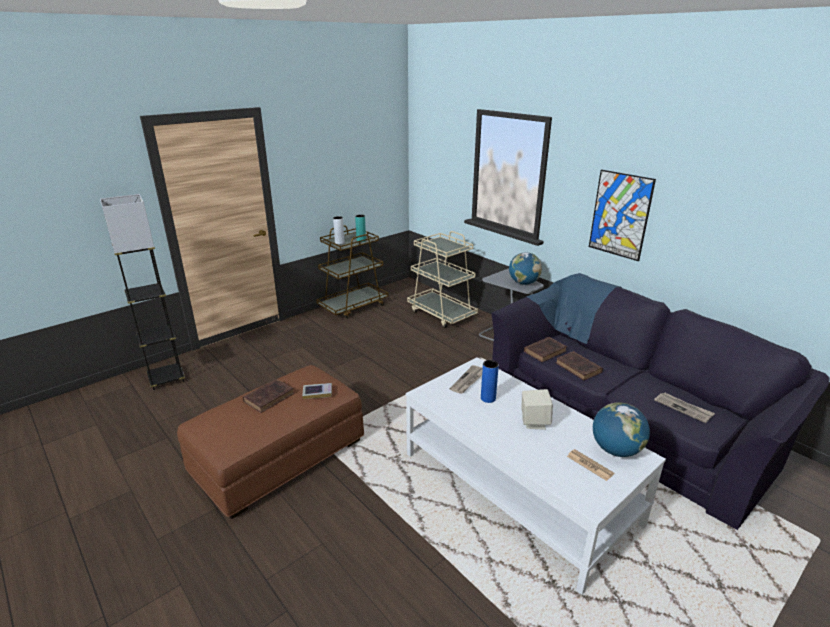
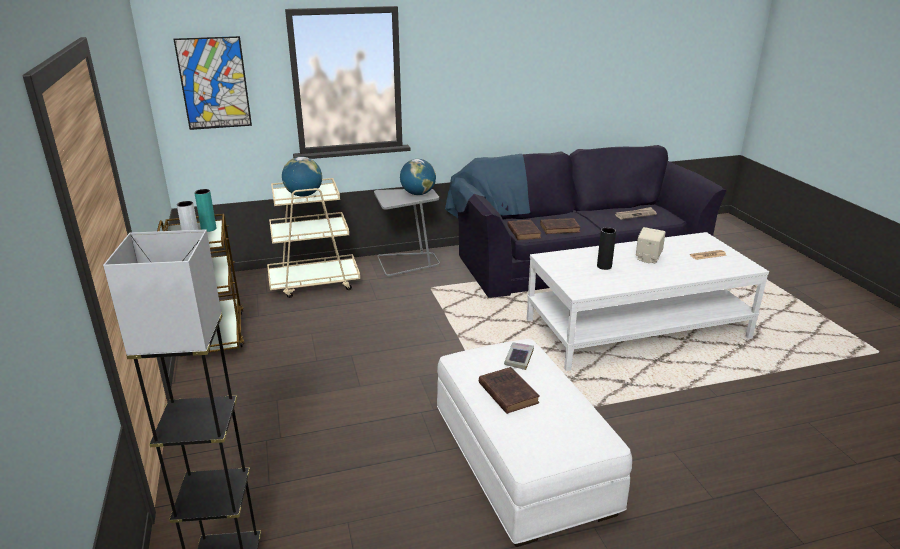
camera: 65 degrees left, 0 degrees up
(279, 456) = (521, 460): brown ottoman -> white ottoman
(468, 381) = (570, 267): newspaper -> none
(488, 398) = (604, 266): blue vase -> black vase
(615, 450) = (693, 242): globe -> globe (304, 195)
(620, 215) = (490, 91): picture -> picture (214, 83)

